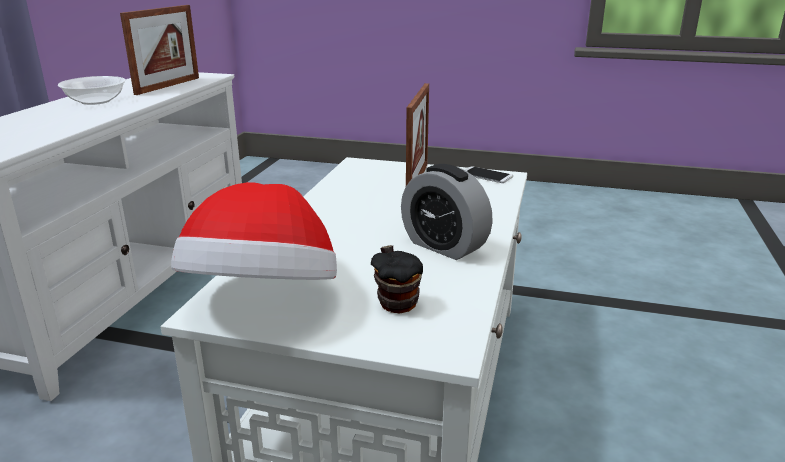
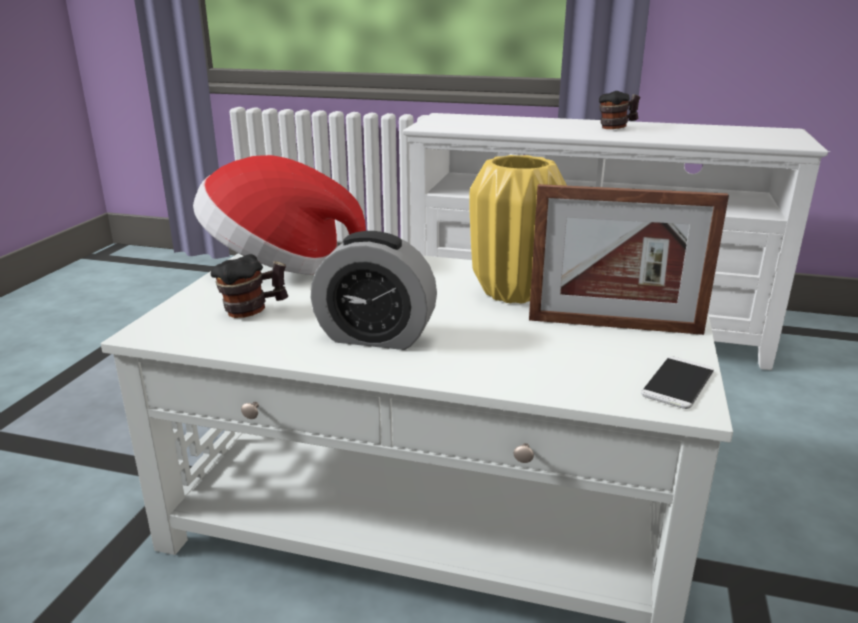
camera: 90 degrees right, 0 degrees up
(95, 101) = (617, 127): bowl -> mug
(168, 86) = (714, 137): picture frame -> none
(361, 202) = (514, 293): none -> yellow vase
(444, 246) = (375, 337): alarm clock -> alarm clock turned 120 degrees counterclockwise

